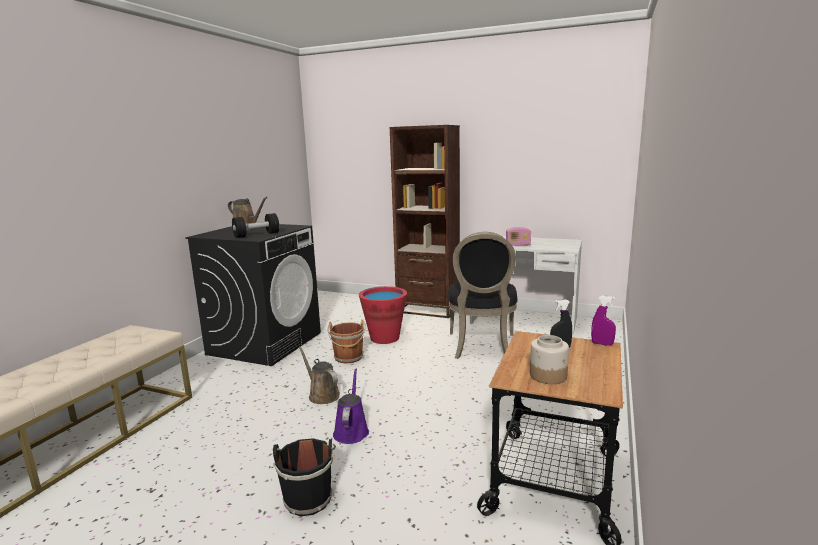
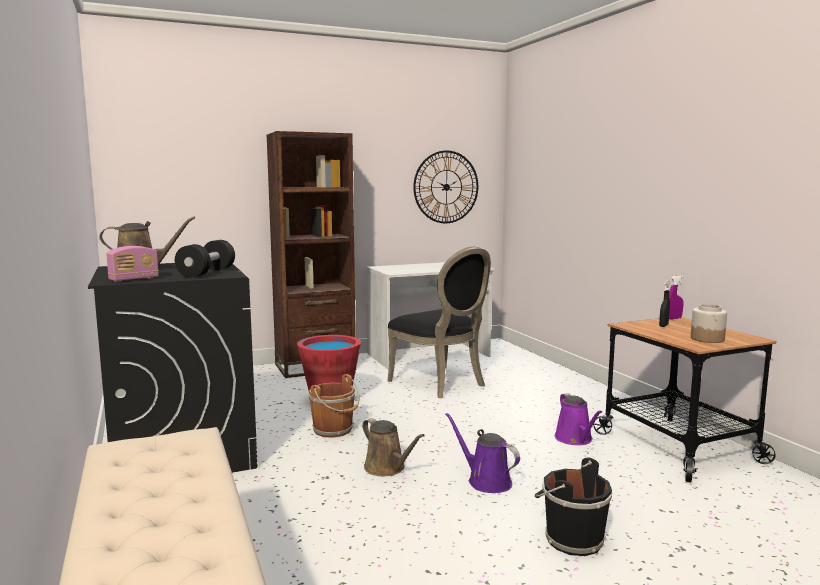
camera: 45 degrees left, 5 degrees down
(322, 395) = (387, 468): brown watering can -> brown watering can turned 135 degrees counterclockwise
(479, 431) = (575, 439): none -> purple watering can
(518, 245) = (431, 269): radio -> radio (134, 279)
(566, 167) = (446, 187): none -> wall clock

